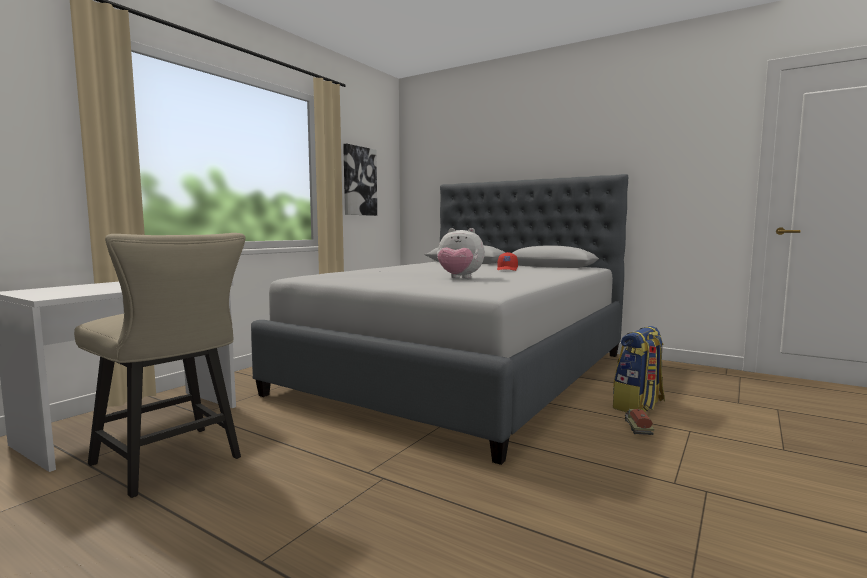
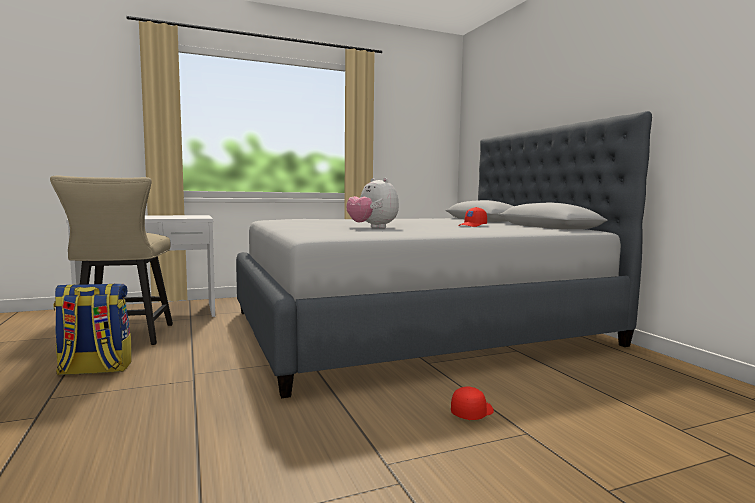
camera: 35 degrees right, 0 degrees up
(359, 181) = (403, 139): picture -> none
(637, 428) = (471, 412): toy truck -> red cap
(638, 406) = (525, 396): backpack -> backpack (95, 370)

